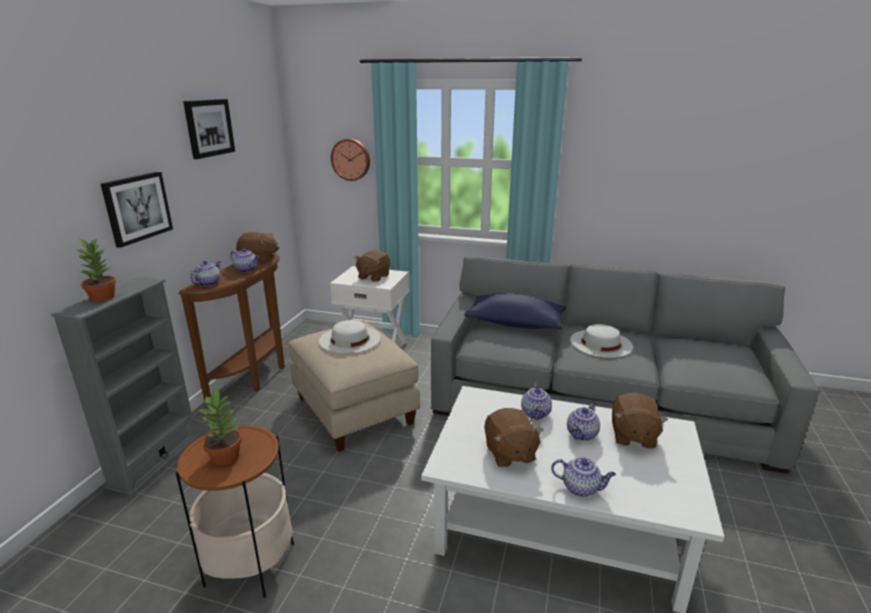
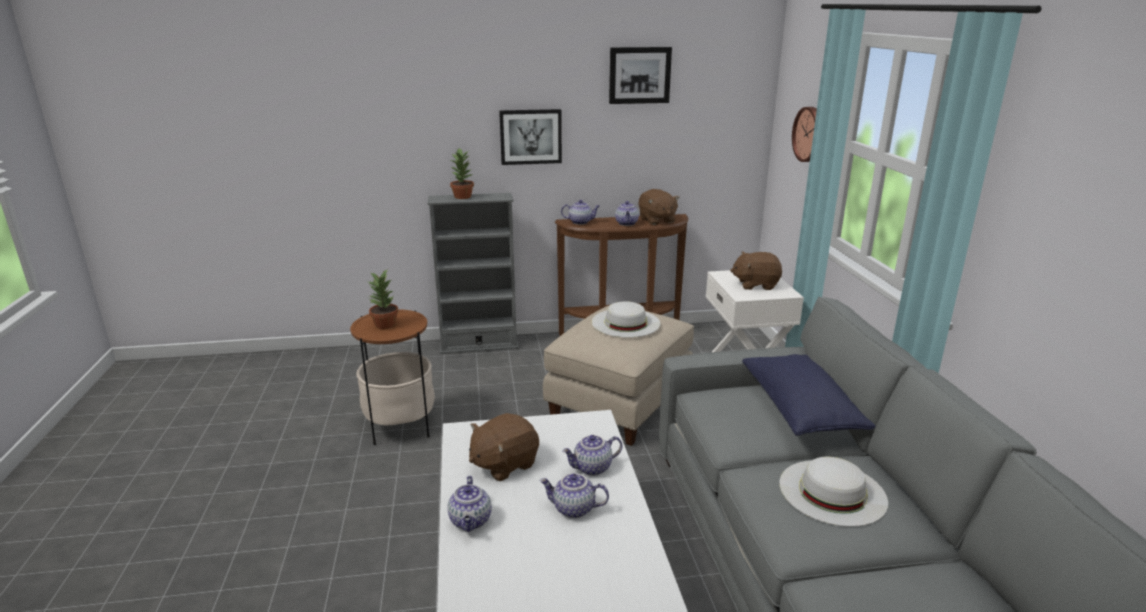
camera: 65 degrees right, 0 degrees up
(632, 436) = (600, 552): brown plush toy -> none

